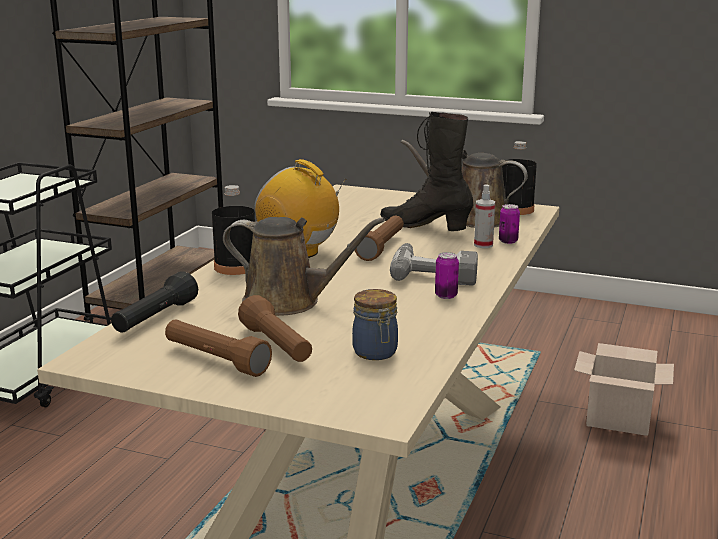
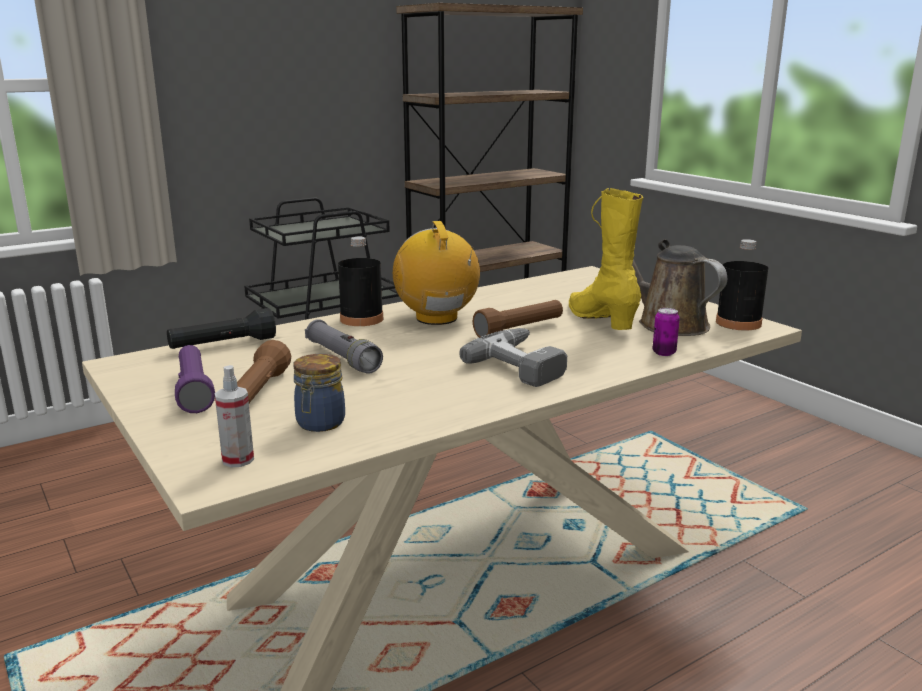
camera: 35 degrees right, 0 degrees up
(215, 360) = (194, 390): brown flashlight -> purple flashlight
(289, 302) = (343, 358): brown watering can -> grey flashlight
(425, 227) = (601, 320): black boot -> yellow boot
(446, 295) = (489, 390): can -> none
(483, 245) = (628, 350): spray bottle -> spray bottle (238, 460)
(620, 418) = (827, 618): cardboard box -> none

